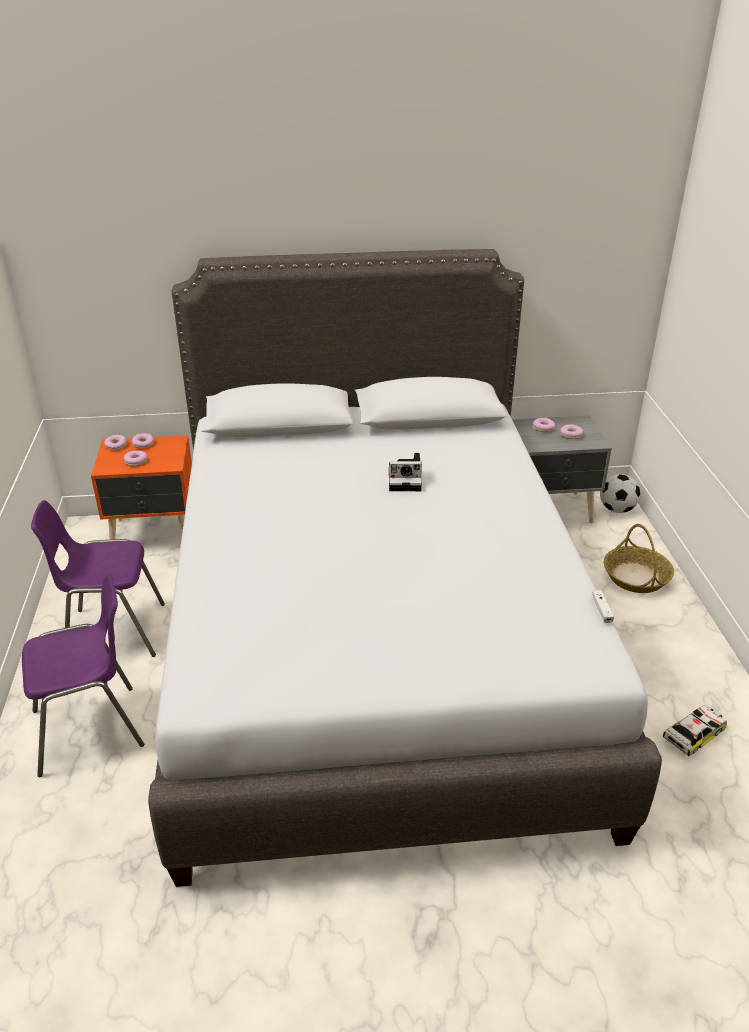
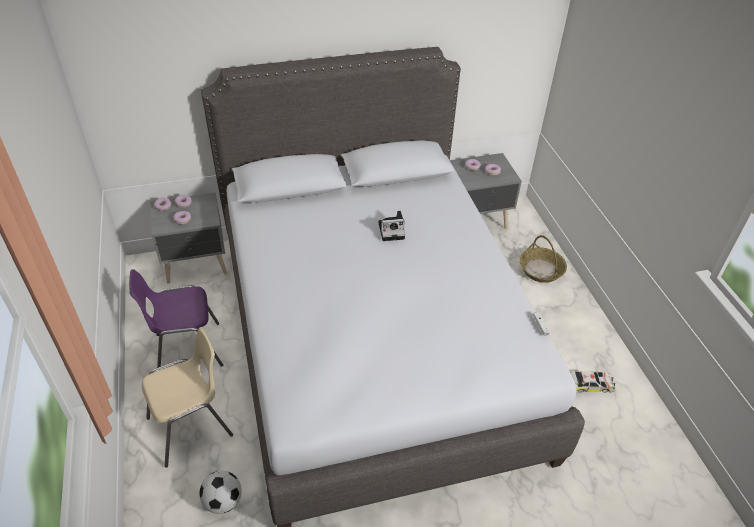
camera: 10 degrees left, 10 degrees up
(91, 729) = (192, 427): purple chair -> beige chair
(155, 534) = (197, 265): orange nightstand -> grey nightstand
(616, 509) = (521, 216): football -> football (223, 501)
(694, 734) = (591, 384): toy car -> toy car turned 45 degrees clockwise

